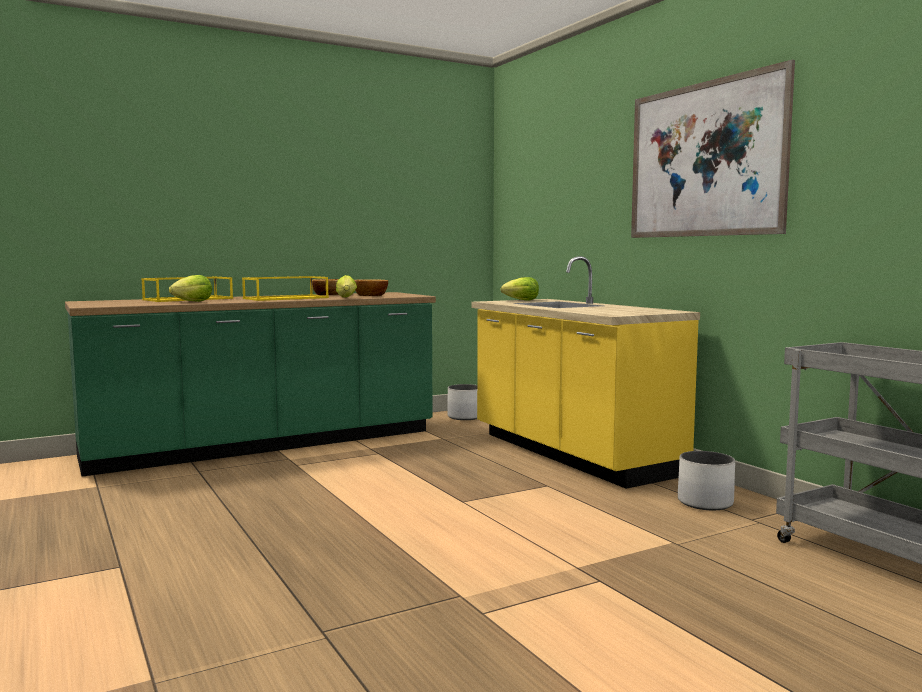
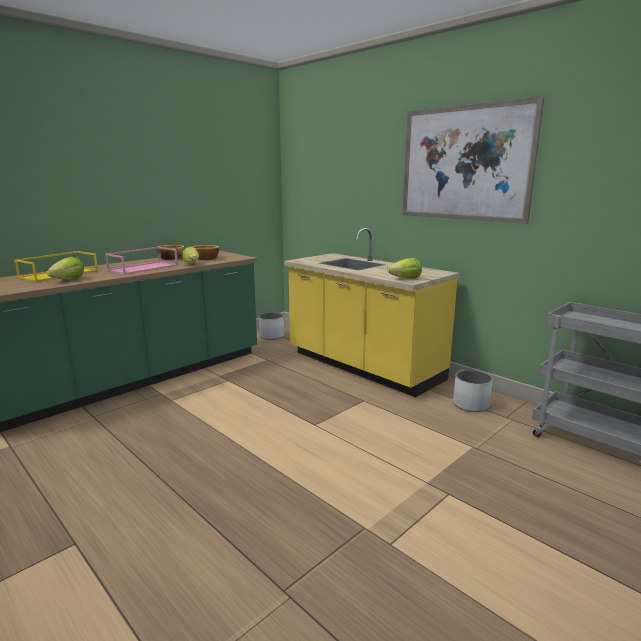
camera: 15 degrees left, 10 degrees up
(286, 298) = (143, 268): yellow tray -> pink tray
(522, 300) = (318, 257): lettuce -> lettuce (406, 279)

